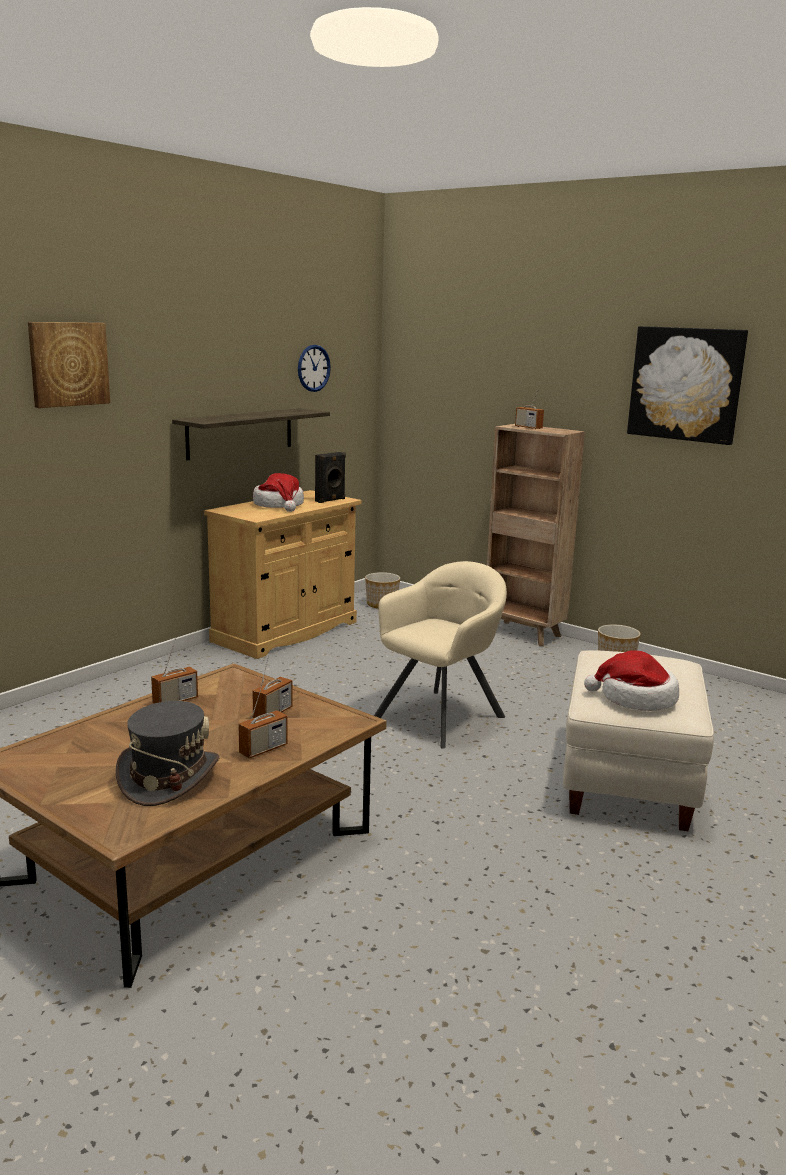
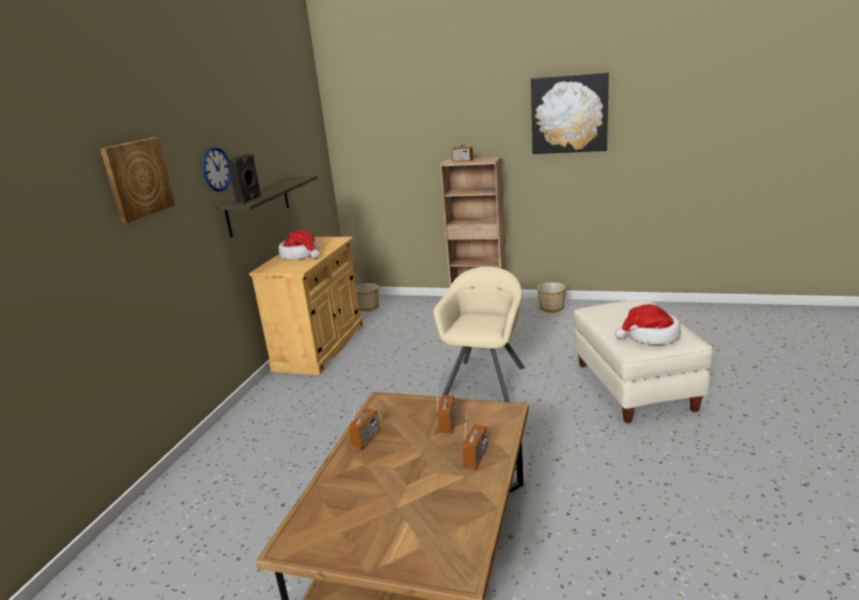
camera: 20 degrees left, 5 degrees up
(168, 777) = (436, 508): grey hat -> none
(313, 368) = (290, 143): wall clock -> wall clock (216, 169)
(331, 500) = (332, 242): black speaker -> black speaker (250, 199)

